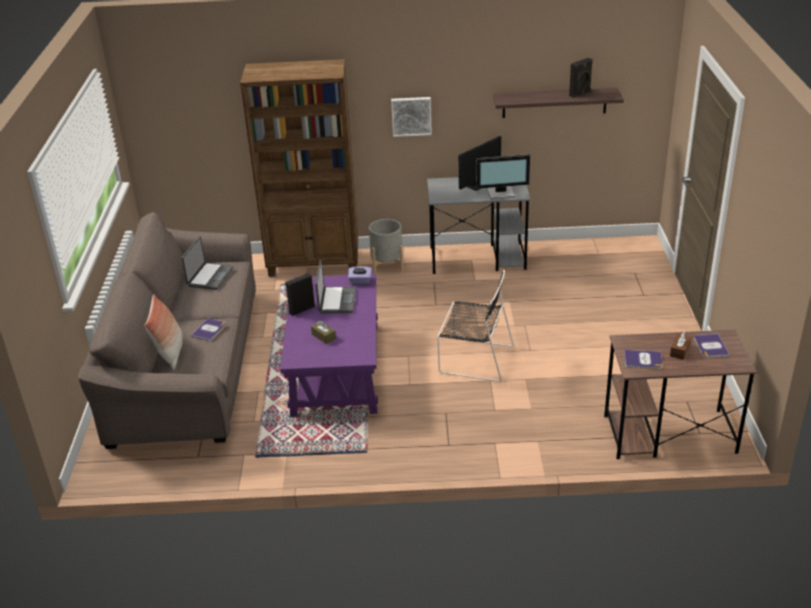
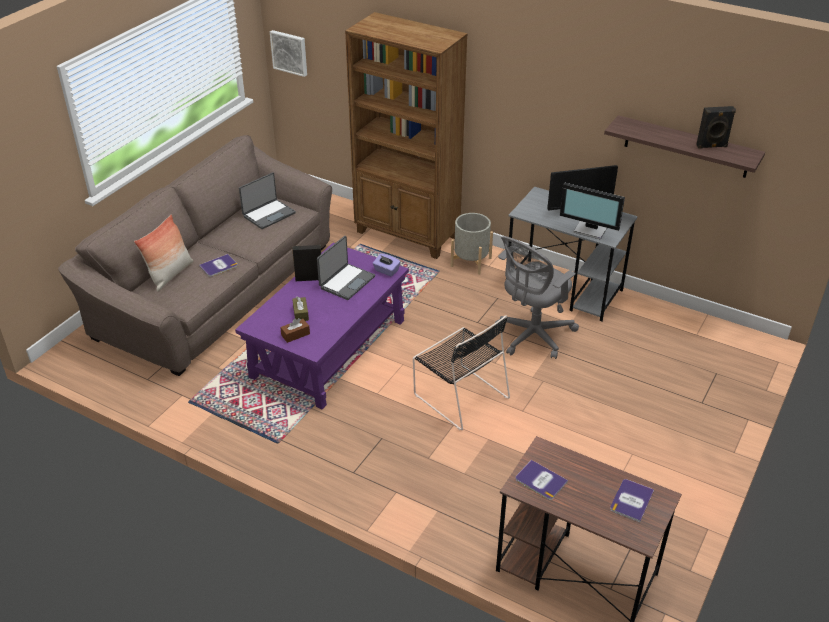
camera: 30 degrees right, 5 degrees up
(411, 116) = (528, 114): picture -> picture (289, 52)
(487, 299) = (532, 337): none -> grey office chair
(679, 351) = (591, 489): brown tissue box -> brown tissue box (295, 334)

